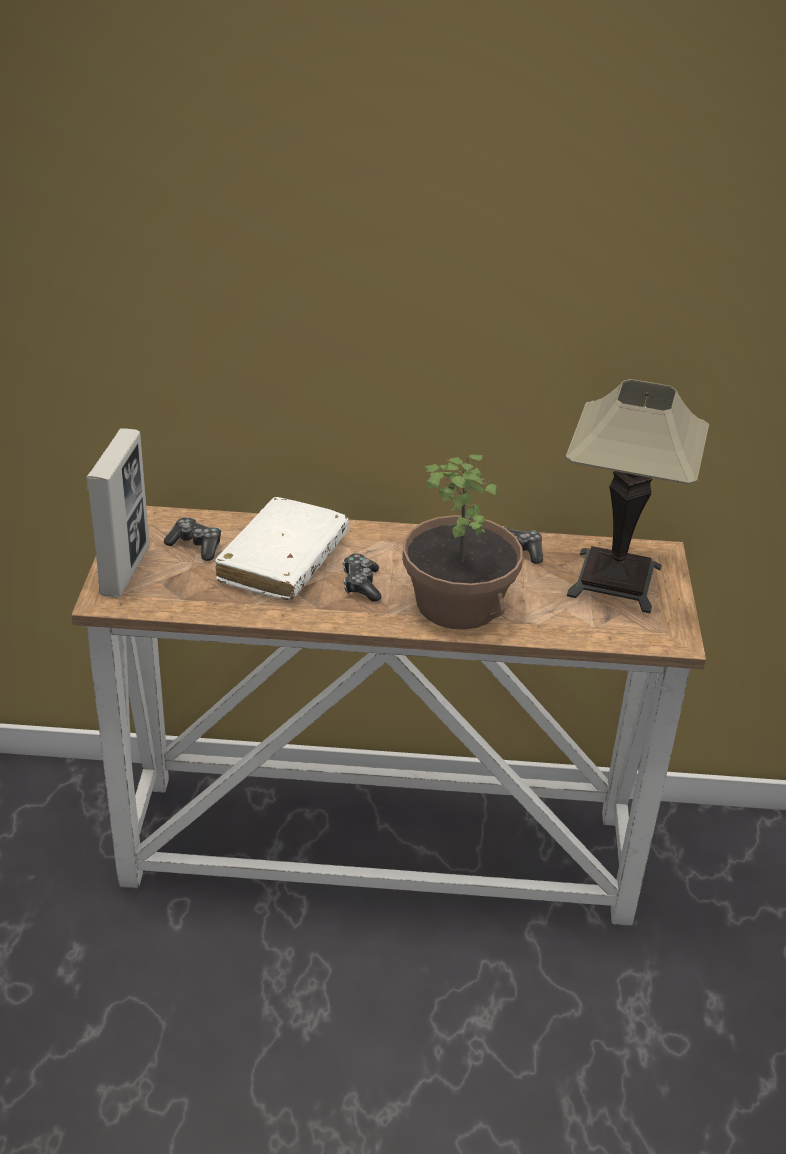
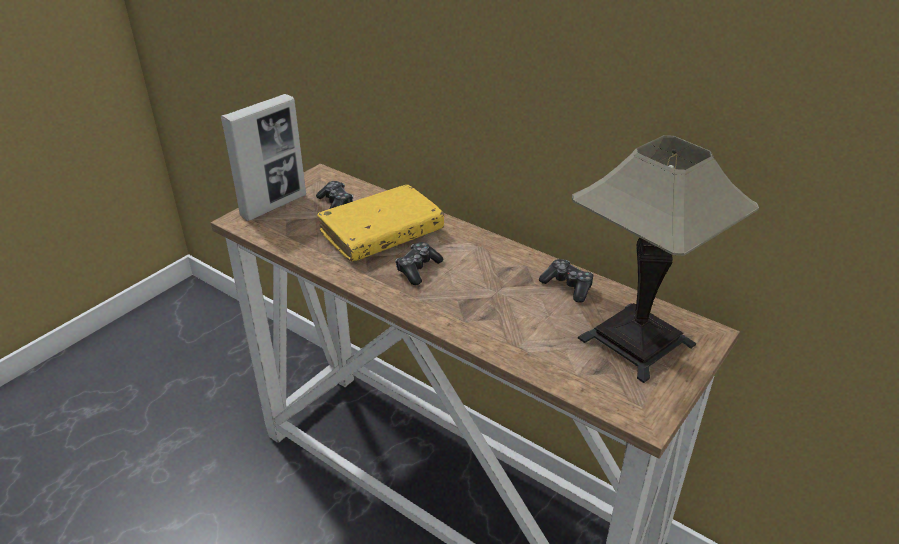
camera: 35 degrees right, 0 degrees up
(283, 561) = (381, 233): white book -> yellow book
(459, 603) = (478, 310): potted plant -> none

